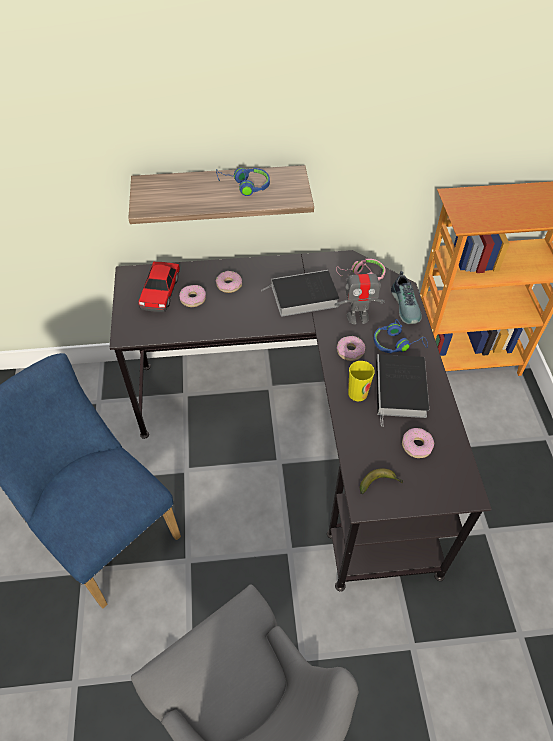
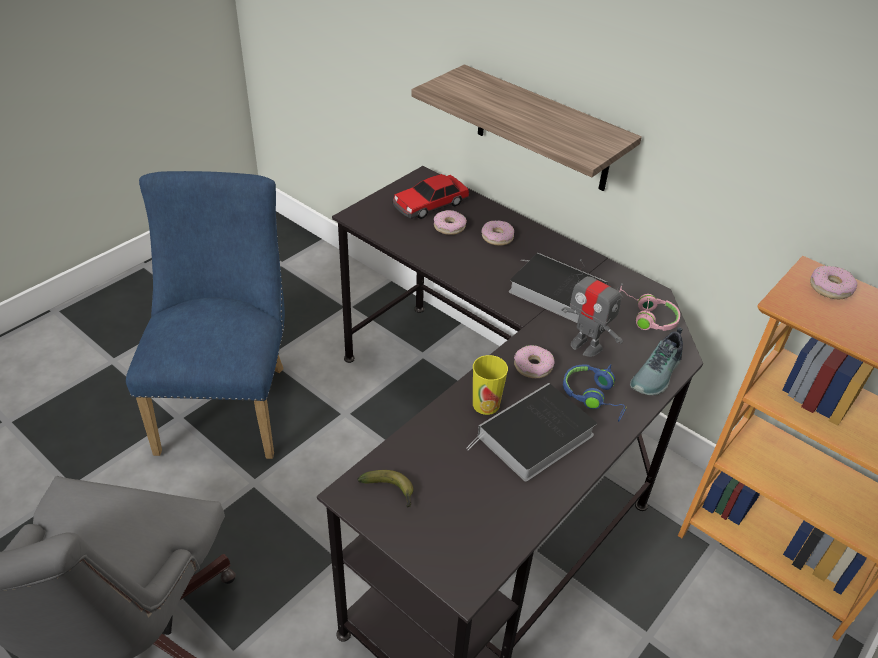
camera: 45 degrees right, 10 degrees down
(244, 186) = (550, 120): blue headphones -> none
(416, 445) = (476, 495): donut -> donut (830, 287)

